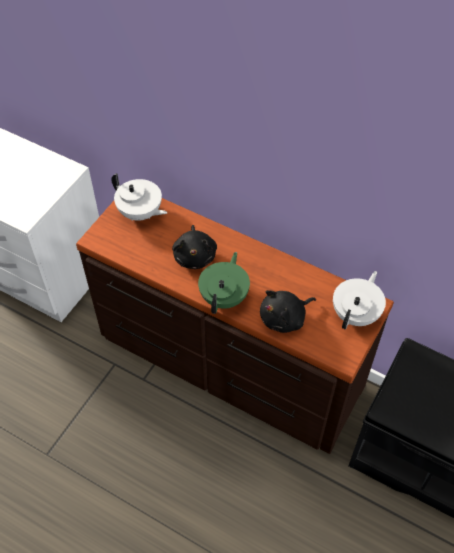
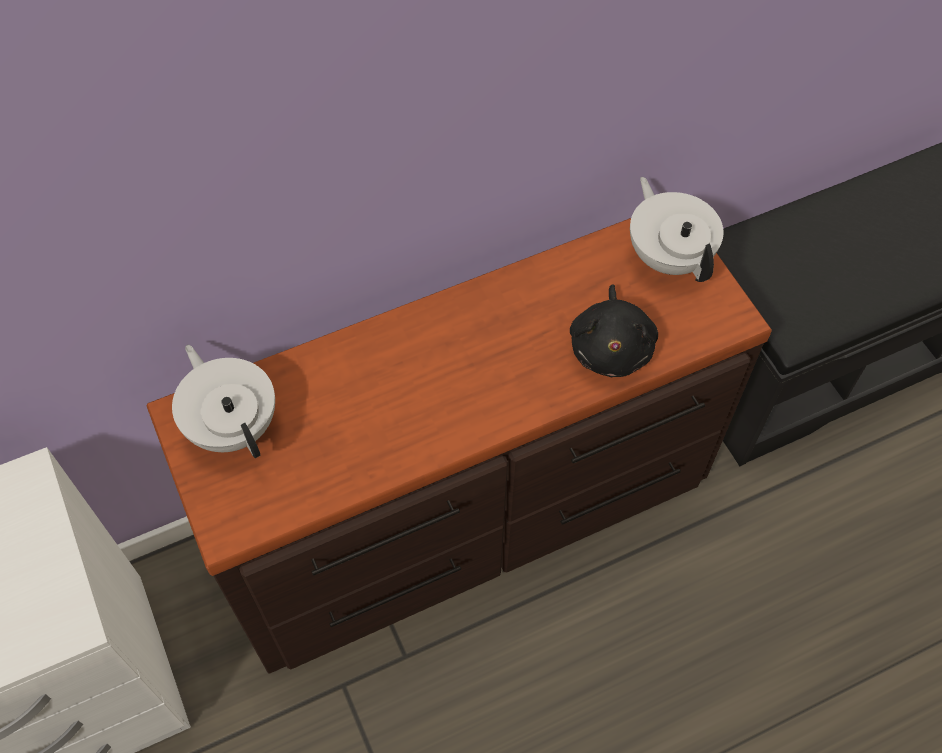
camera: 55 degrees left, 5 degrees up
(140, 213) = (233, 424): white teapot -> white teapot turned 105 degrees counterclockwise
(195, 256) = (394, 396): black plush toy -> none
(224, 297) = (510, 403): green teapot -> none

